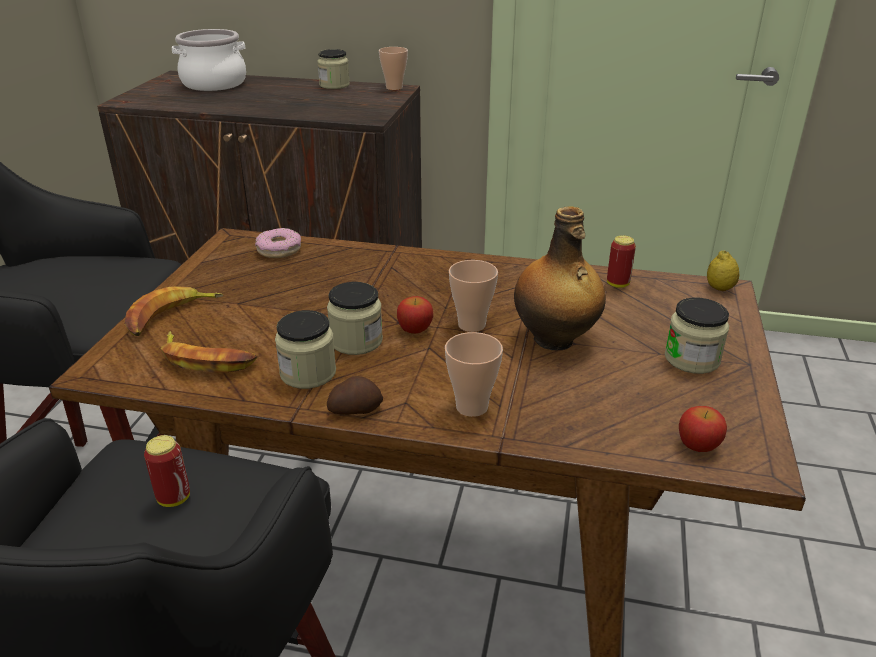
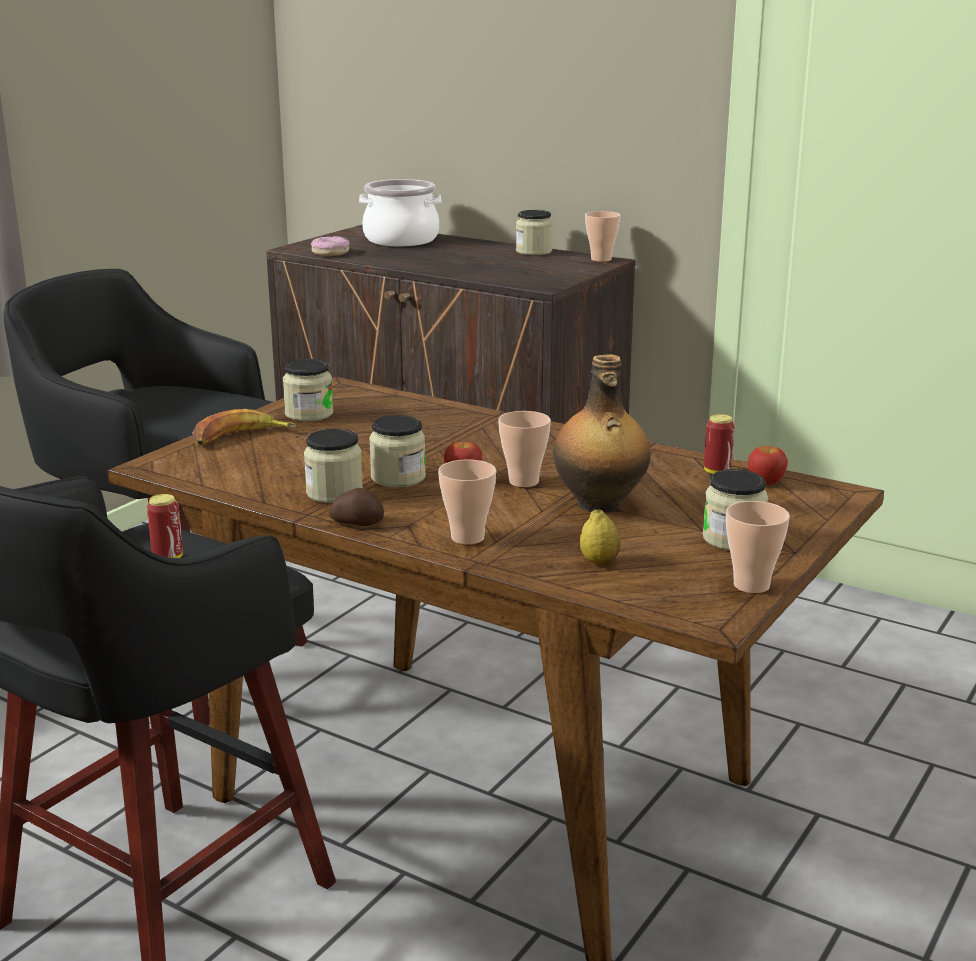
camera: 20 degrees right, 10 degrees down
(206, 360) = (250, 471): banana -> none
(223, 276) = (309, 414): none -> jar
(279, 250) = (378, 400): donut -> donut (330, 253)
(698, 446) = (666, 597): apple -> apple (766, 482)
(719, 288) = (834, 491): lemon -> lemon (599, 562)
(752, 412) = (751, 585): none -> cup

